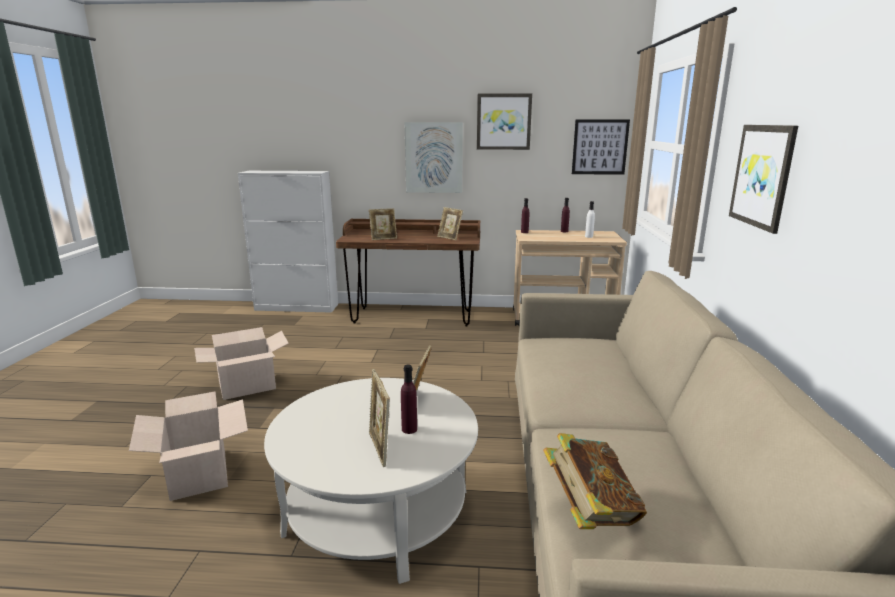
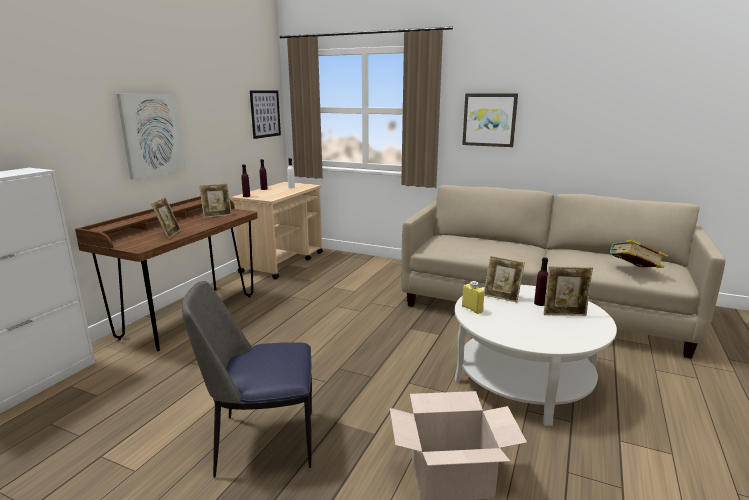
camera: 70 degrees left, 0 degrees up
(247, 385) = (262, 441): cardboard box -> chair
(369, 387) = (472, 309): none -> yellow bottle
(503, 121) = (204, 92): picture -> none

